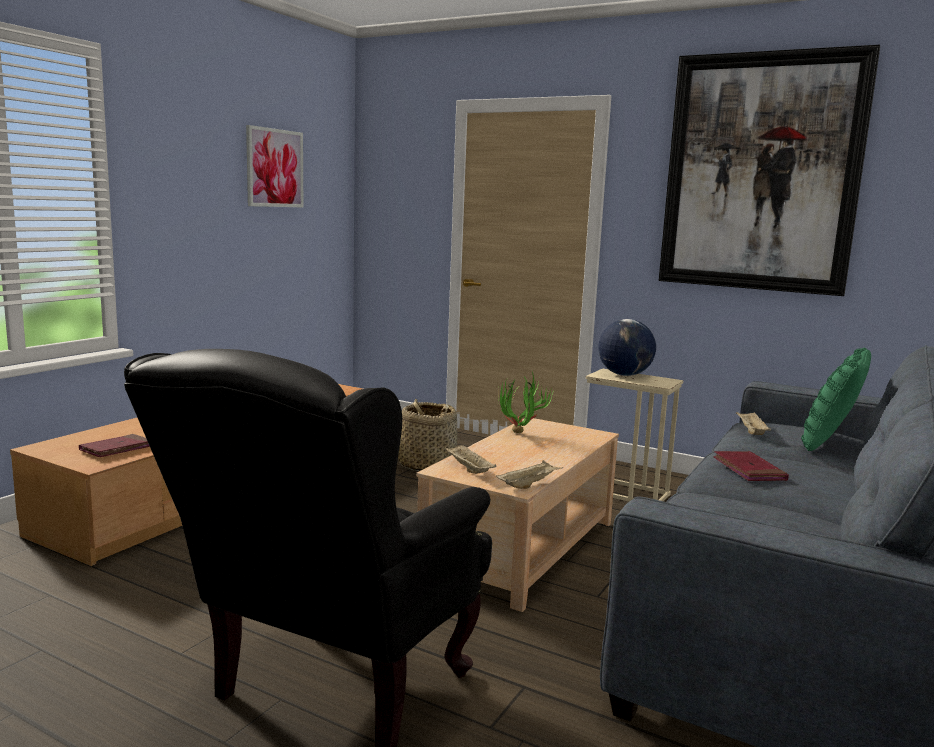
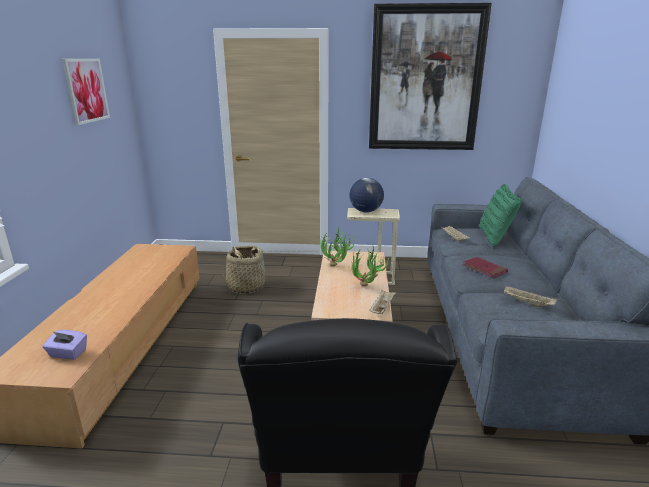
camera: 25 degrees left, 10 degrees up
(117, 449) = (67, 354): red book -> purple tissue box
(468, 469) = (337, 305): beige tray -> beige tray (526, 303)
(535, 462) = (366, 288): none -> potted plant

